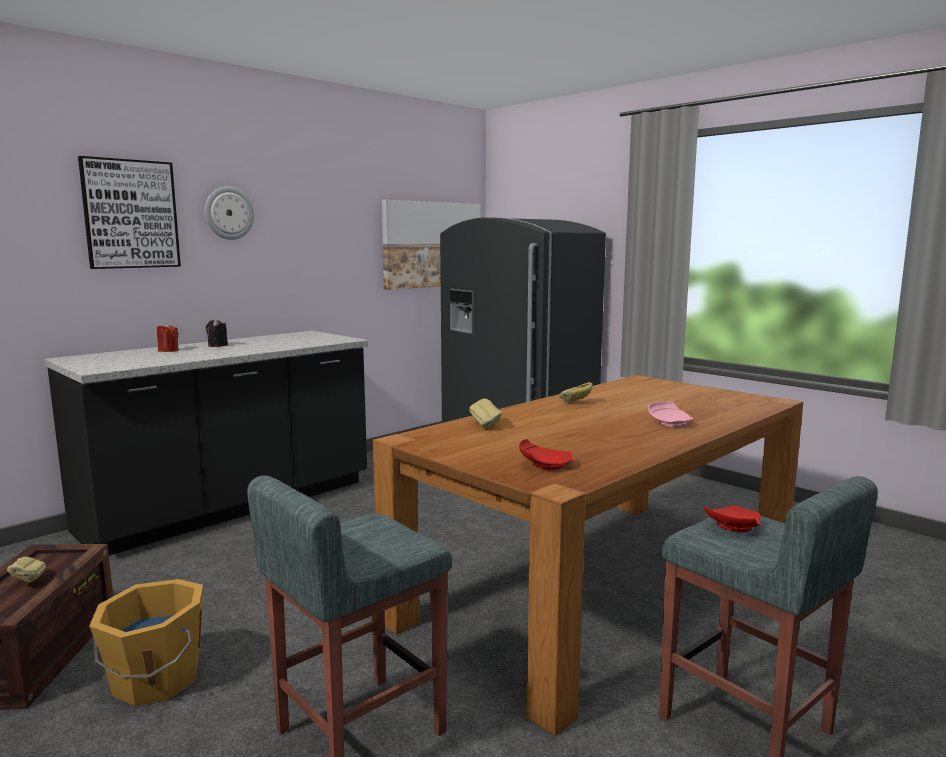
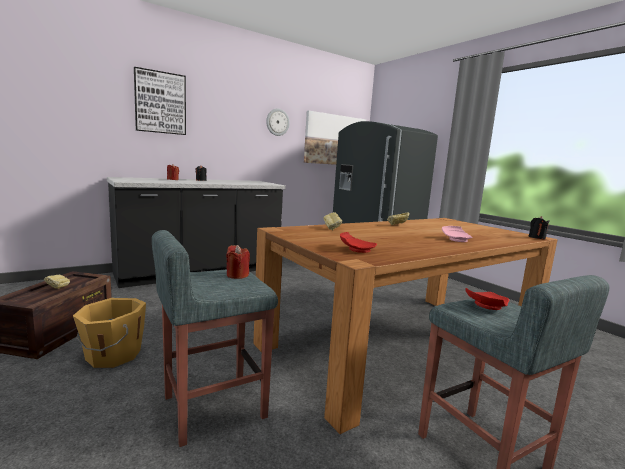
camera: 10 degrees right, 0 degrees up
(229, 213) = (216, 108): wall clock -> wall clock (277, 122)
(376, 527) = (237, 275): none -> red candle
(776, 403) = (537, 237): none -> black candle

